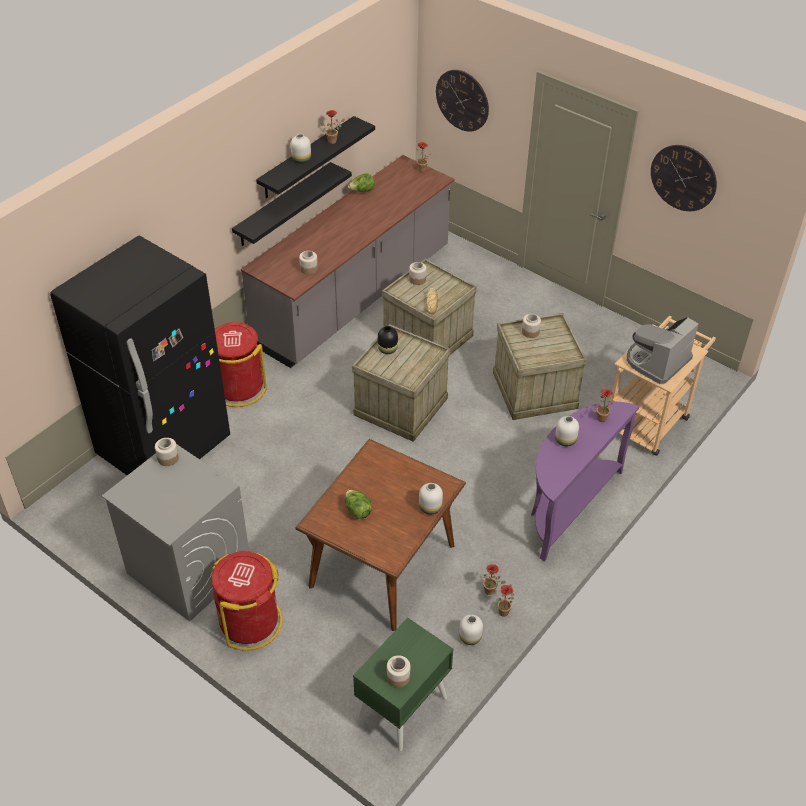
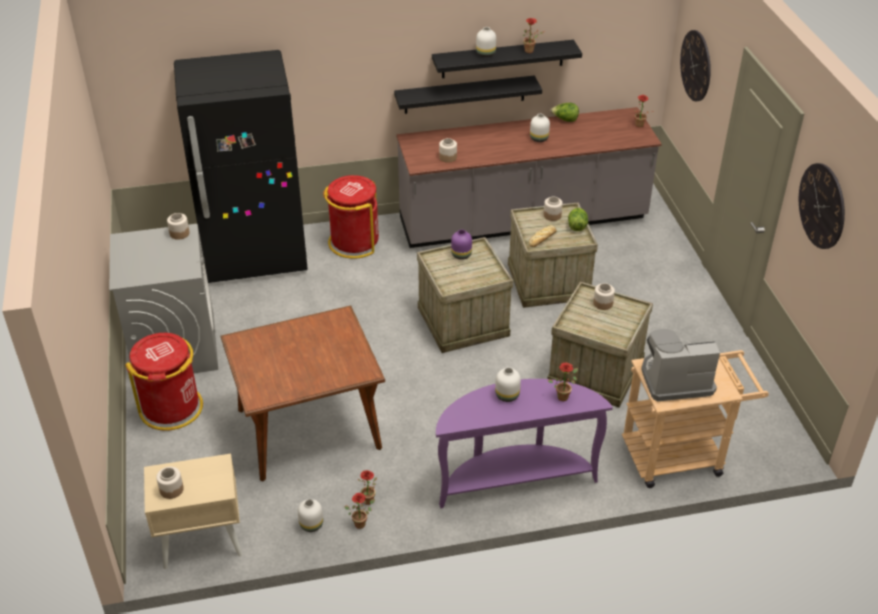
camera: 40 degrees right, 5 degrees down
(357, 511) = (276, 350): lettuce -> lettuce (577, 226)
(387, 349) = (461, 255): black vase -> purple vase
(402, 708) = (201, 540): green nightstand -> beige nightstand
(430, 508) = (332, 381): white vase -> white vase (538, 139)

